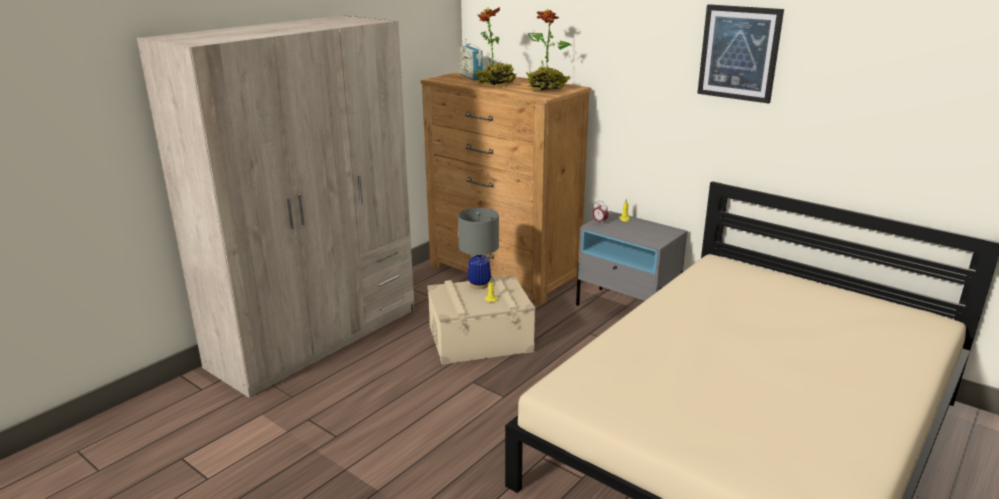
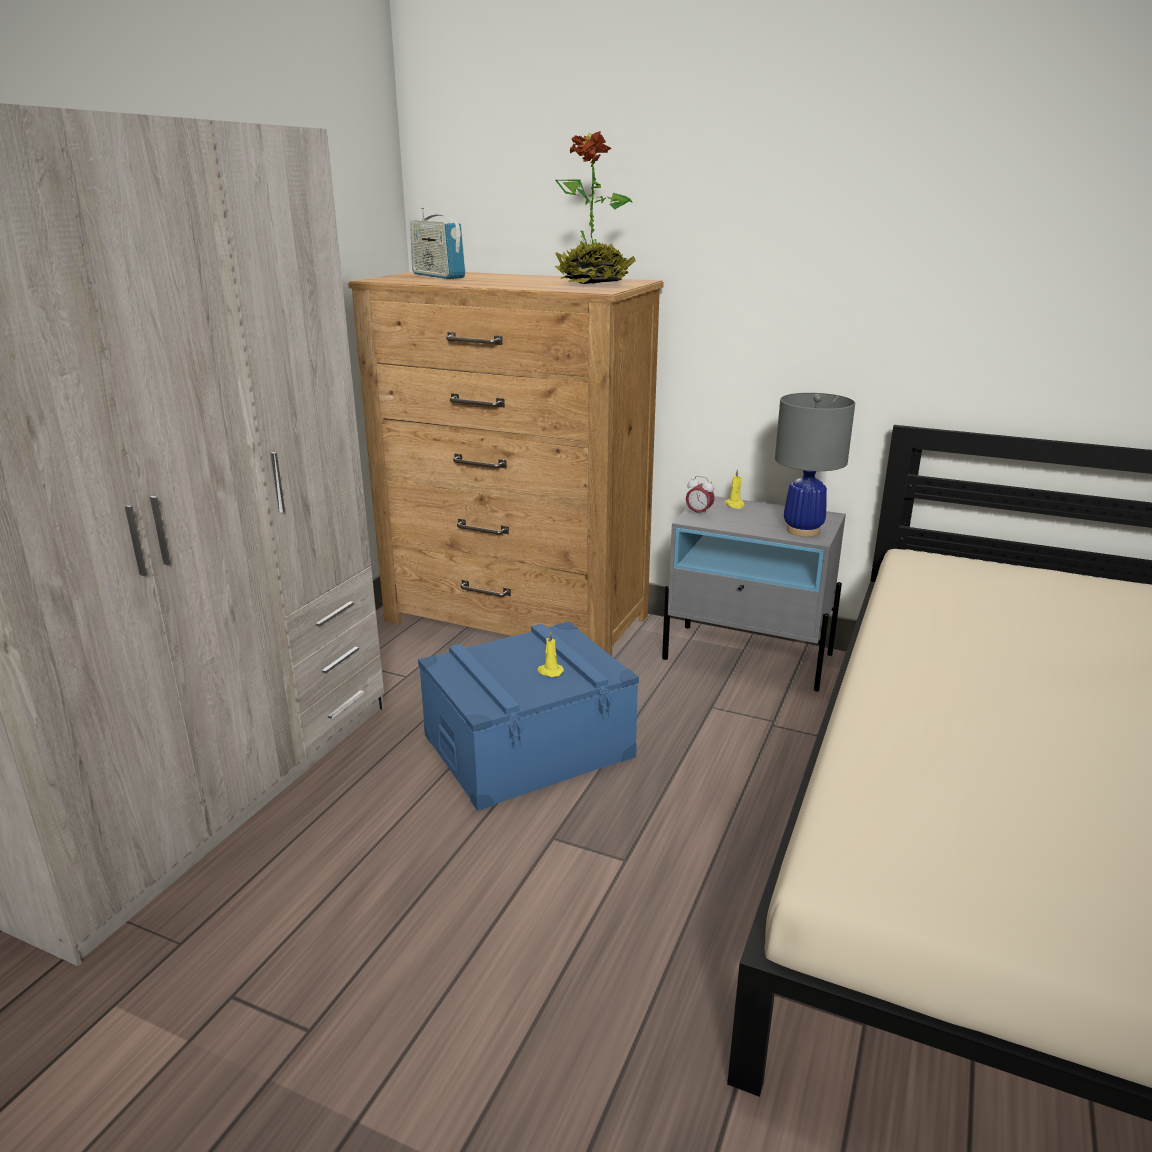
camera: 15 degrees left, 0 degrees up
(479, 284) = (515, 646): grey table lamp -> grey table lamp (802, 530)
(480, 338) = (528, 745): beige storage box -> blue storage box
(496, 84) = (495, 281): potted plant -> none
(739, 53) = (947, 193): picture -> none

